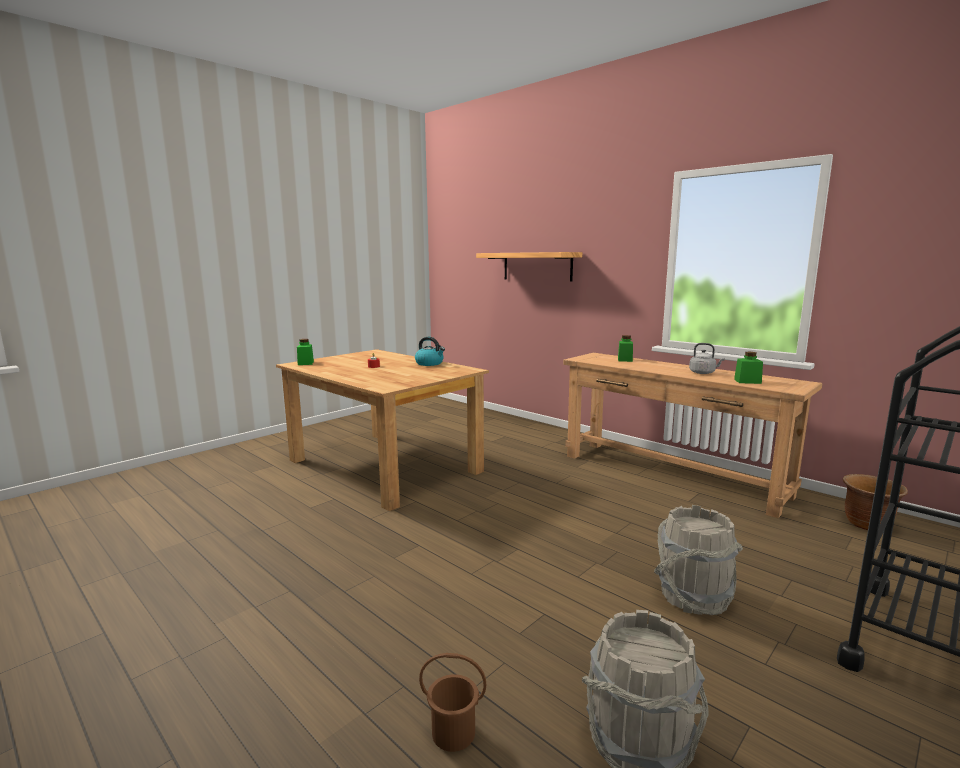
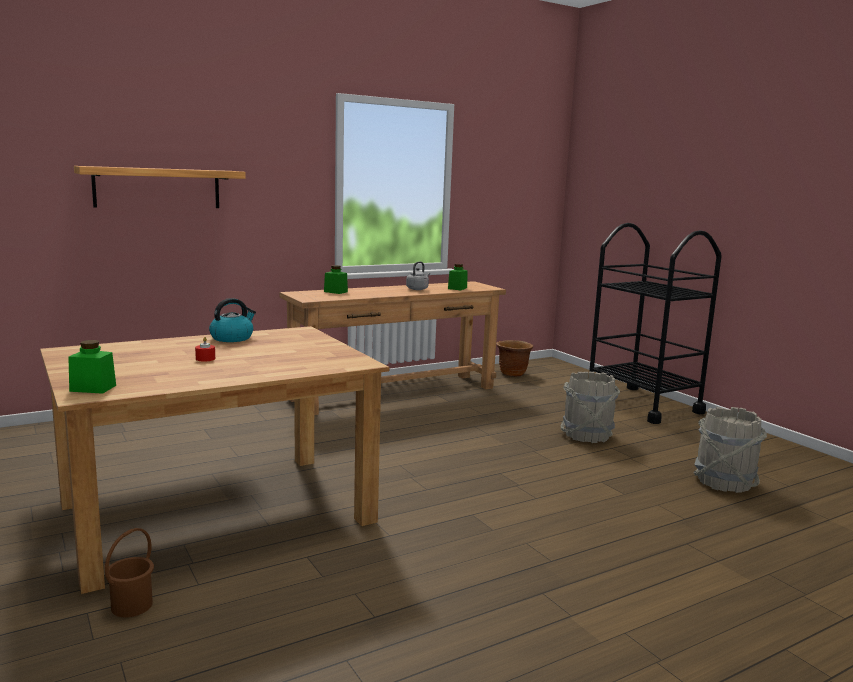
camera: 75 degrees left, 0 degrees up
(453, 733) = (729, 531): brown bucket -> brown bucket (132, 606)

